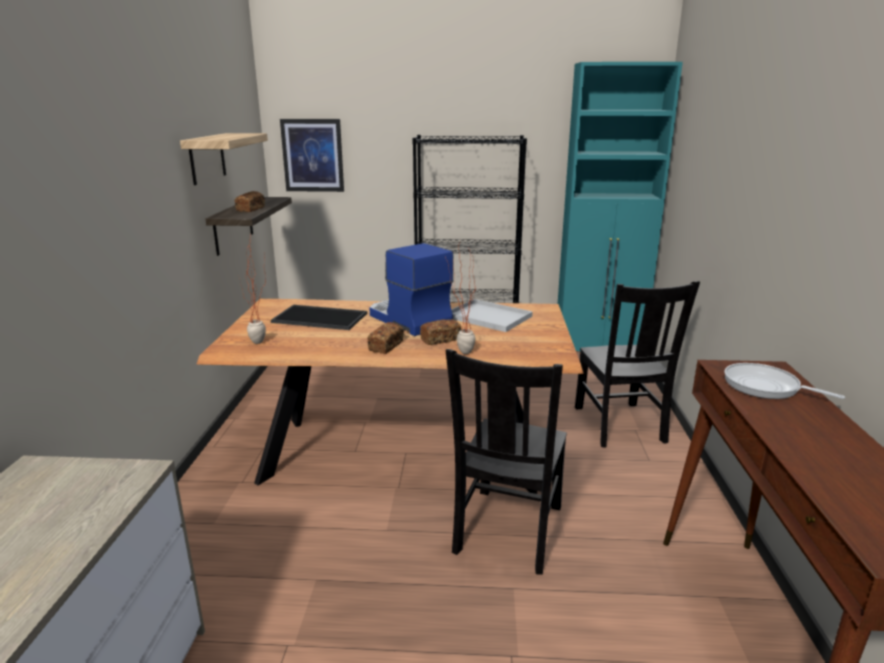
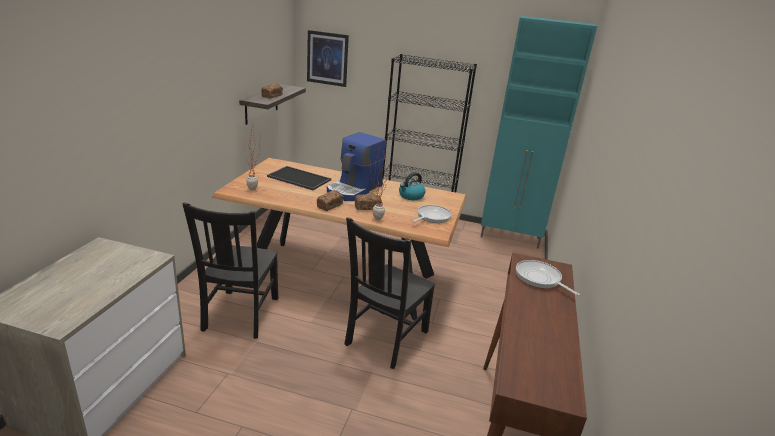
camera: 10 degrees right, 5 degrees up
(207, 158) = (246, 59): shelf -> none
(408, 320) = (355, 189): coffee machine -> coffee machine turned 120 degrees counterclockwise
(490, 317) = (411, 196): white tray -> kettle
(537, 338) = (432, 217): none -> frying pan
(620, 426) = (499, 287): black chair -> black chair (240, 315)

